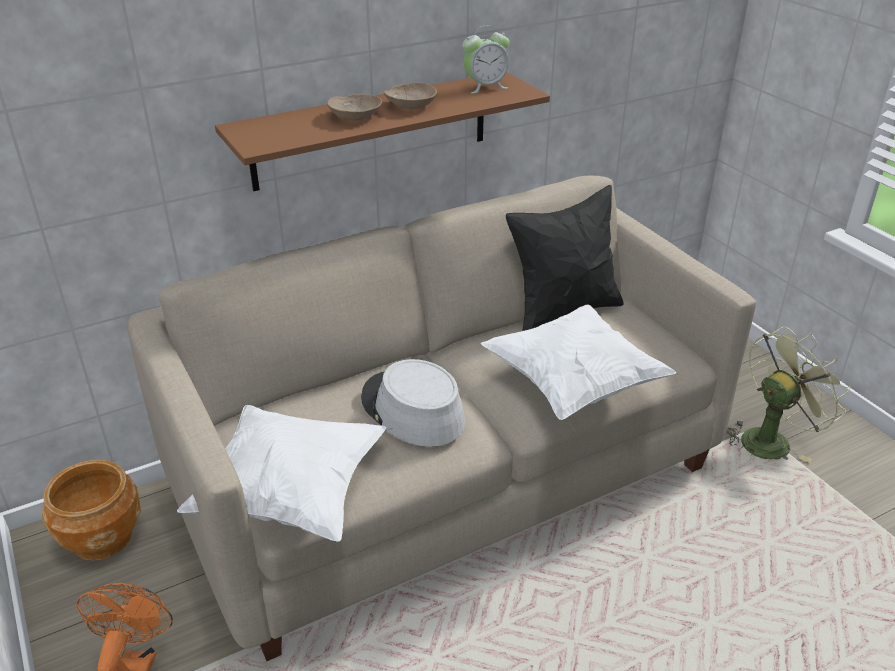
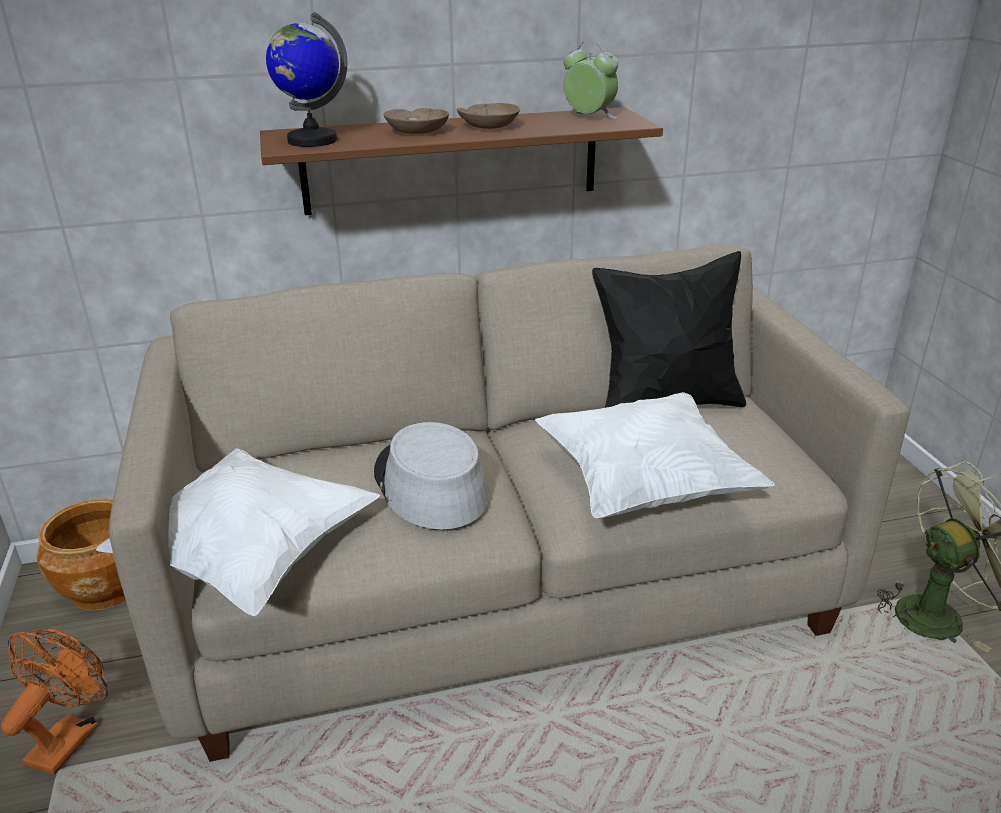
camera: 15 degrees right, 5 degrees down
(273, 135) = (311, 141): none -> globe
(485, 87) = (589, 117): alarm clock -> alarm clock turned 135 degrees counterclockwise

